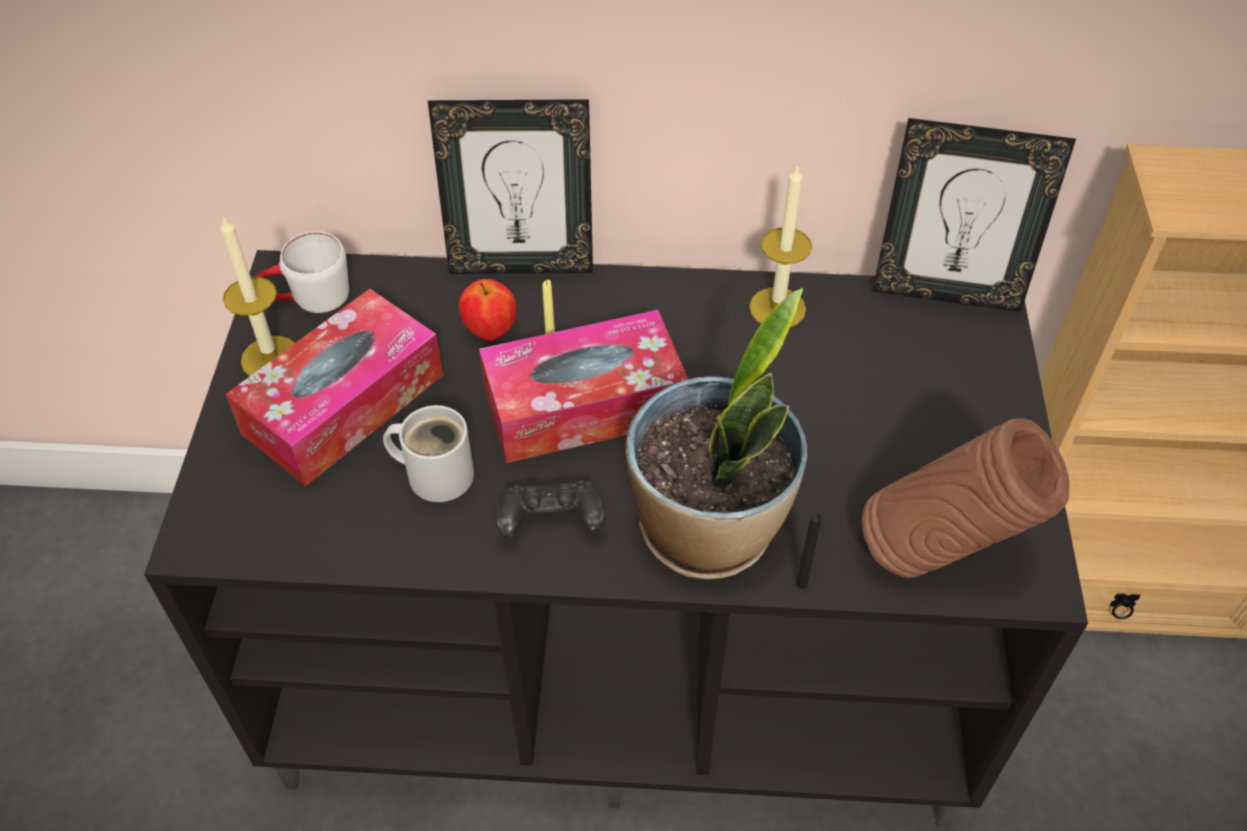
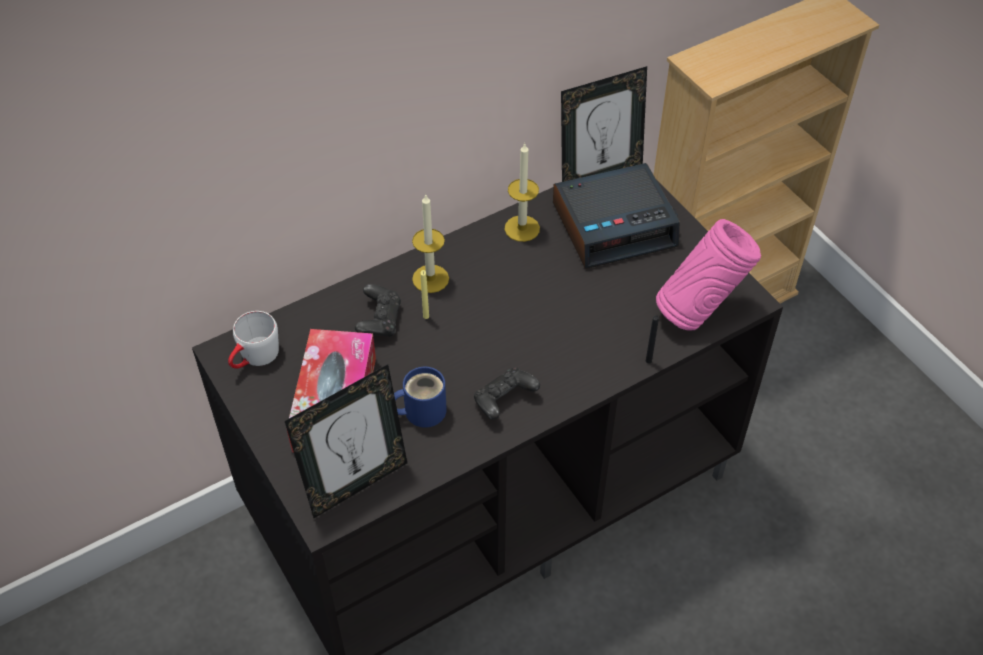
camera: 35 degrees left, 0 degrees up
(270, 358) = (266, 403): candle -> candle (430, 279)
(436, 472) = (421, 410): white mug -> blue mug
(490, 331) = (379, 321): apple -> black game controller
(521, 264) = (362, 275): picture frame -> picture frame (356, 483)
(584, 405) = (467, 333): tissue box -> none
(708, 530) = (584, 360): potted plant -> none
(915, 367) = (615, 224): none -> alarm clock
(941, 556) = (699, 312): brown vase -> pink vase

